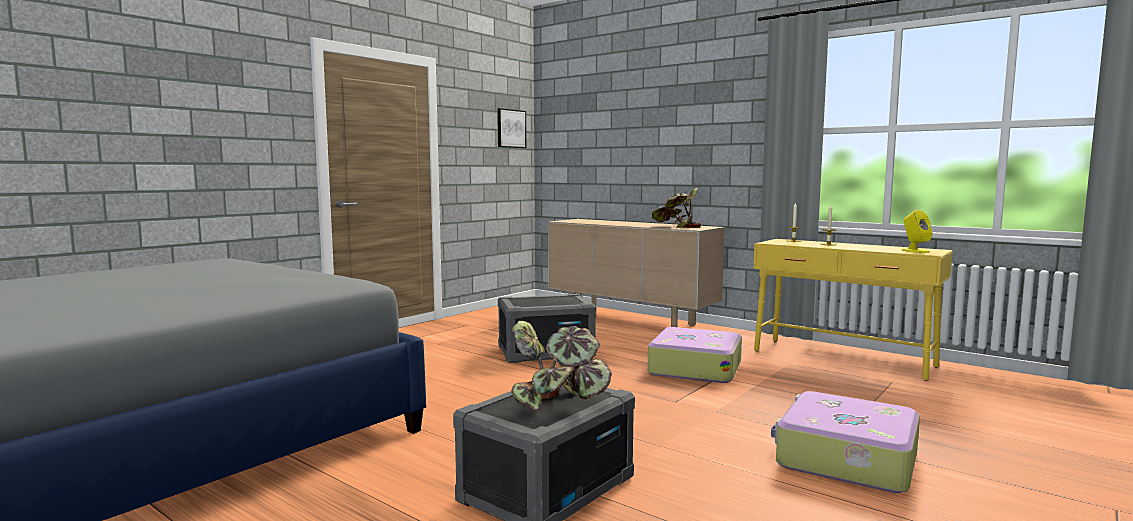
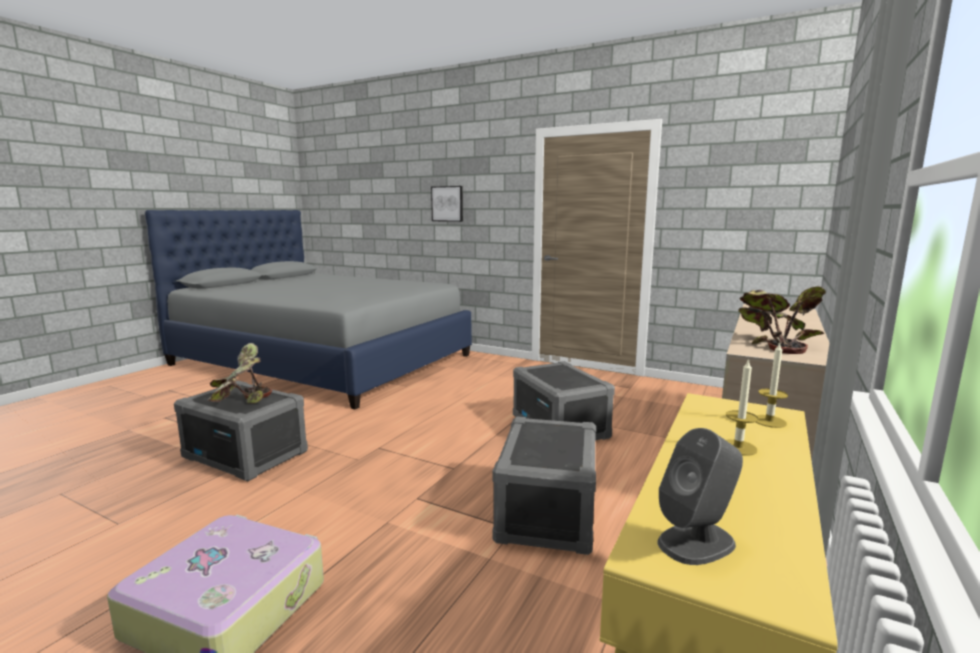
camera: 80 degrees right, 5 degrees up
(511, 128) = (780, 183): picture -> picture (447, 204)
(694, 368) = (546, 511): suitcase -> grey storage box
(915, 251) = (697, 542): yellow speaker -> grey speaker

